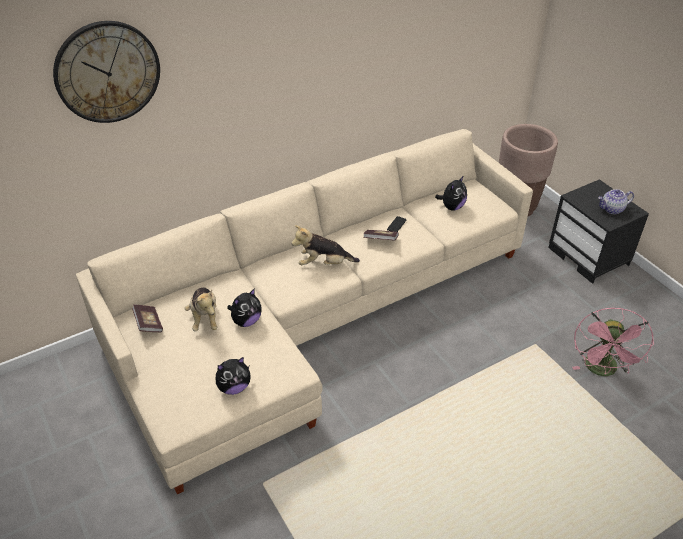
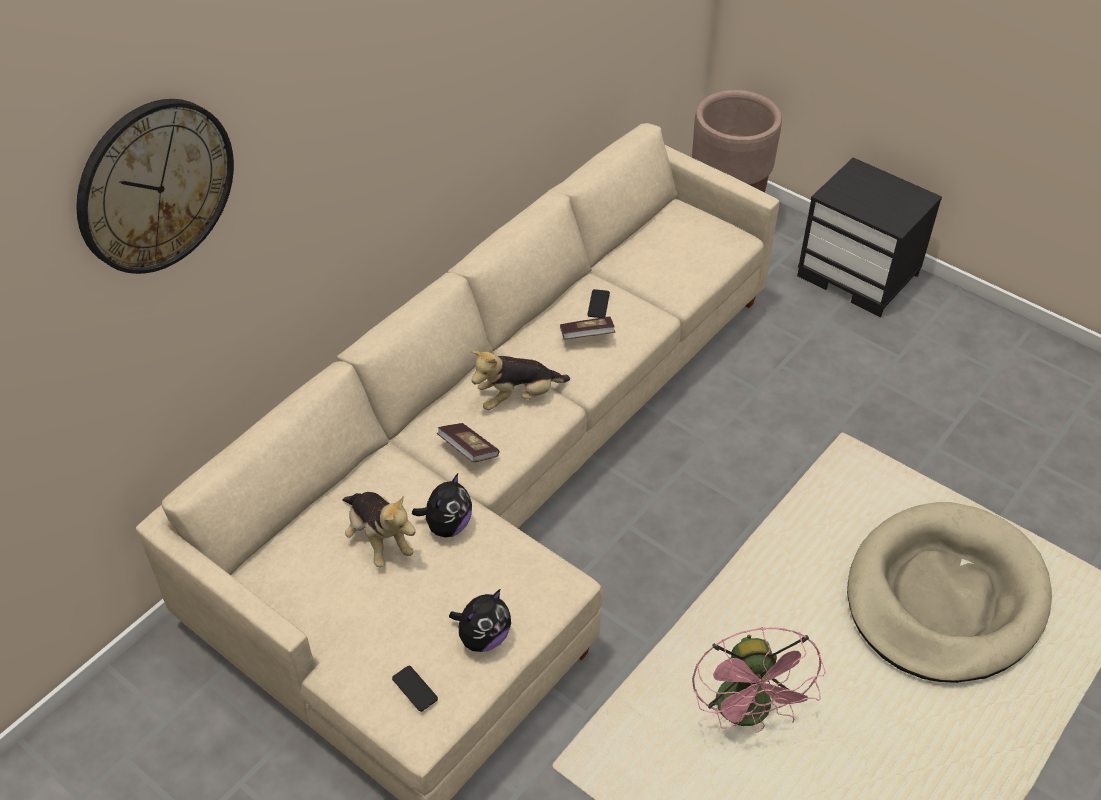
camera: 20 degrees left, 5 degrees up
(148, 324) = (293, 576): book -> book (468, 450)
(180, 403) = (414, 689): none -> phone
(452, 207) = (666, 254): plush toy -> none
(559, 461) = (944, 597): none -> beige dog bed
(602, 370) = (946, 446): pink fan -> pink fan (748, 714)
(612, 209) = (891, 202): teapot -> none

